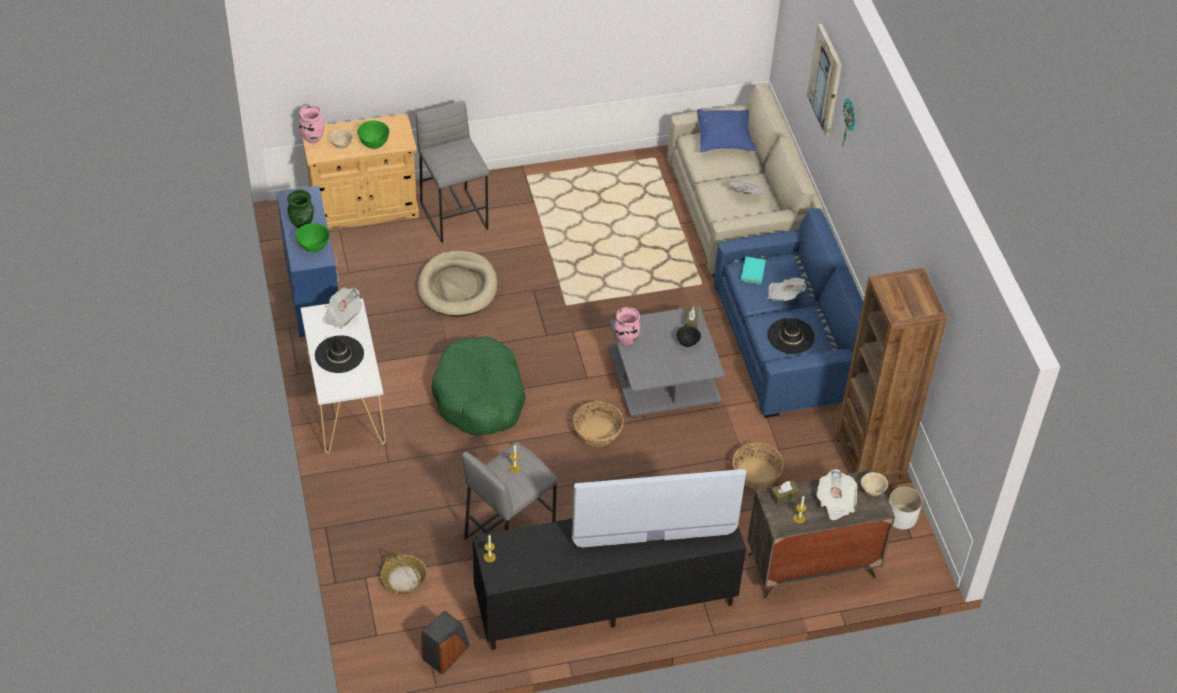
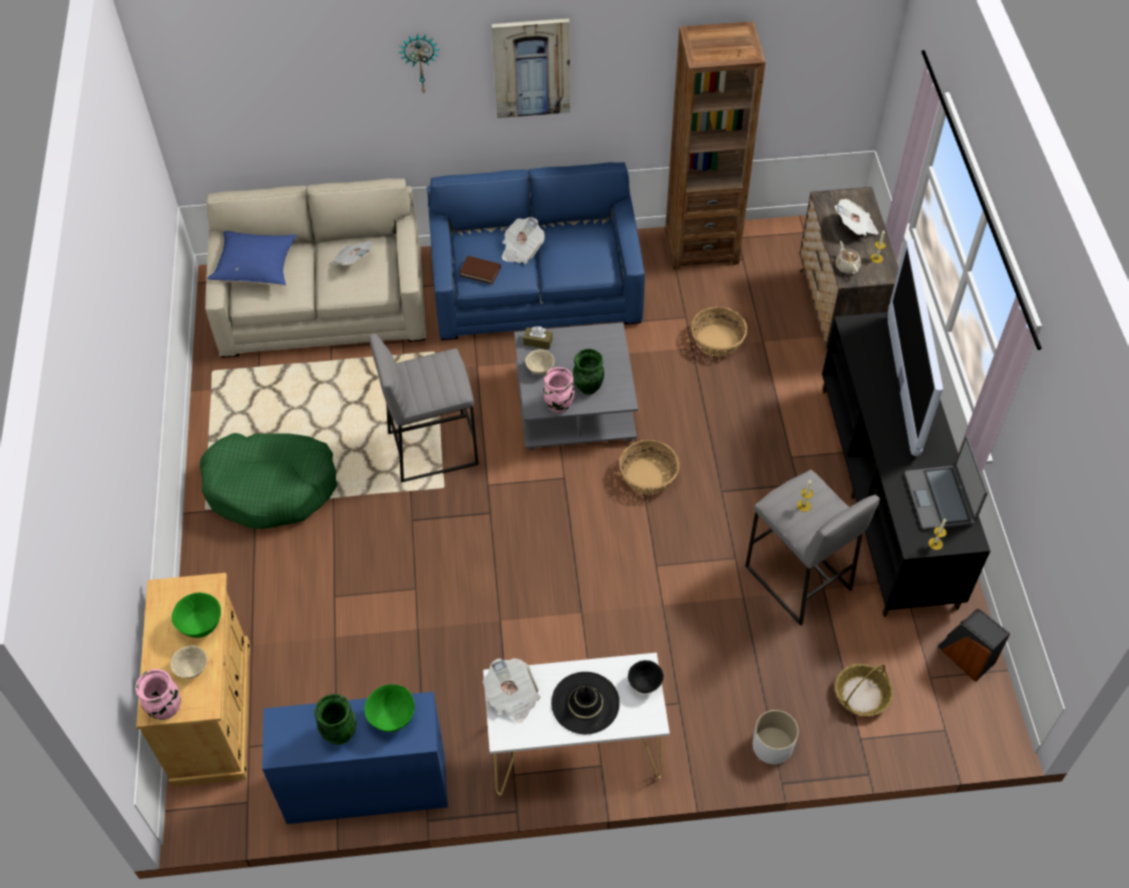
camera: 80 degrees left, 5 degrees up
(454, 215) = (257, 598): grey stool -> grey stool (432, 447)
(458, 287) = (390, 604): beige dog bed -> none
(479, 396) = (581, 593): green dog bed -> green dog bed (271, 487)
(535, 562) = (940, 498): none -> laptop
(648, 357) = (588, 388): none -> green vase
(687, 343) = (571, 349): black bowl -> black bowl (645, 684)
(753, 272) = (480, 271): turquoise book -> brown book
(784, 495) = (846, 266): brown tissue box -> beige teapot
(791, 336) = (583, 252): black hat -> none
(826, 80) = (332, 74): picture -> picture (531, 67)
(872, 491) = (839, 198): beige bowl -> beige bowl (540, 370)
(901, 516) = (778, 235): white planter -> white planter (772, 745)

